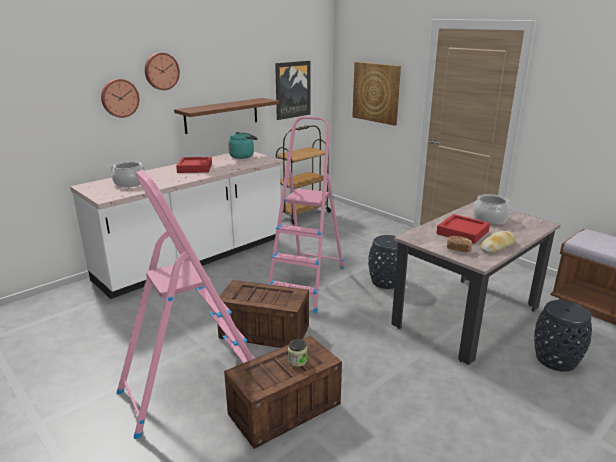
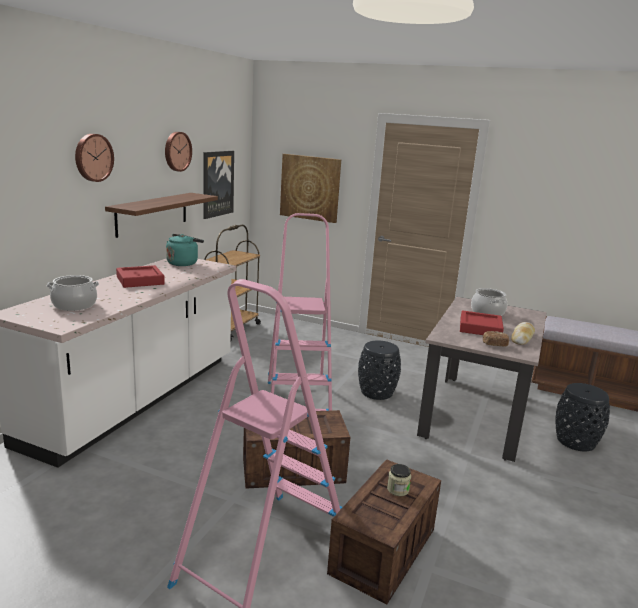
camera: 25 degrees left, 5 degrees down
(119, 98) = (46, 191): wall clock -> wall clock (176, 151)

